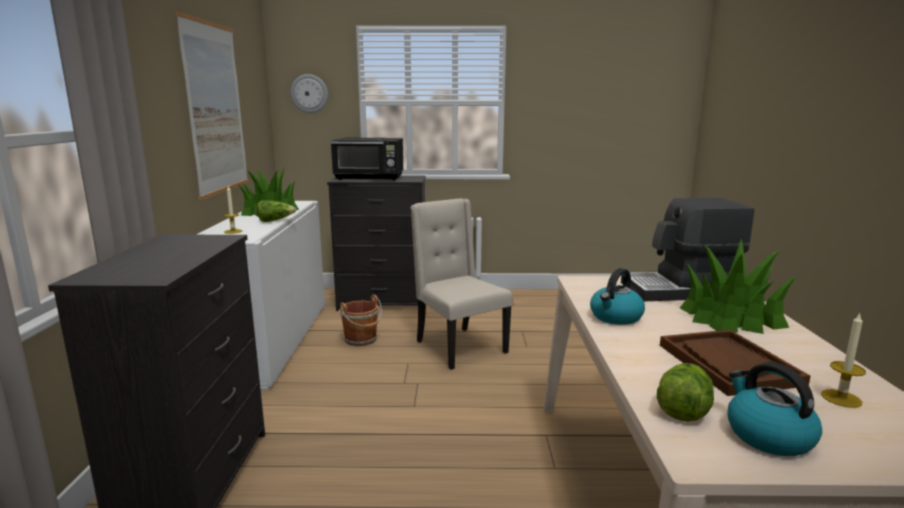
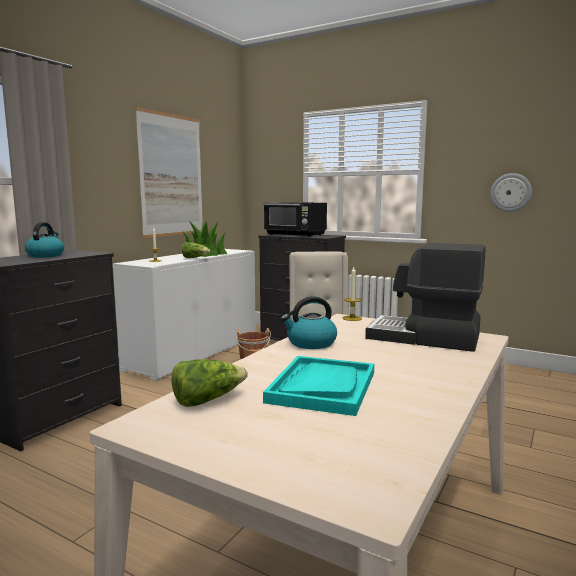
camera: 30 degrees right, 5 degrees down
(309, 93) = (269, 168): wall clock -> wall clock (510, 192)
(727, 364) = (322, 387): brown tray -> turquoise tray
(730, 317) = (419, 362): potted plant -> none
(767, 436) = (224, 431): kettle -> kettle (45, 255)
(841, 398) = (363, 430): candle -> candle (352, 318)

